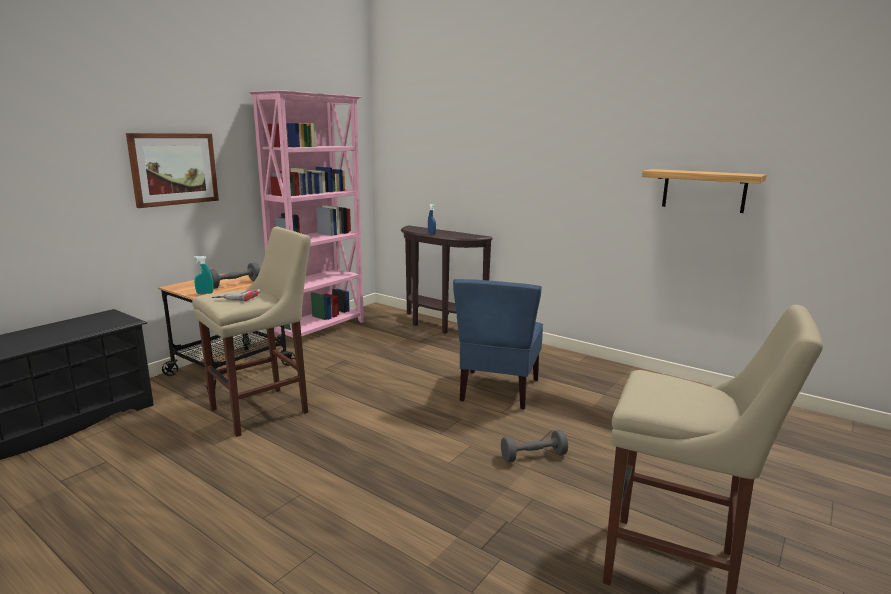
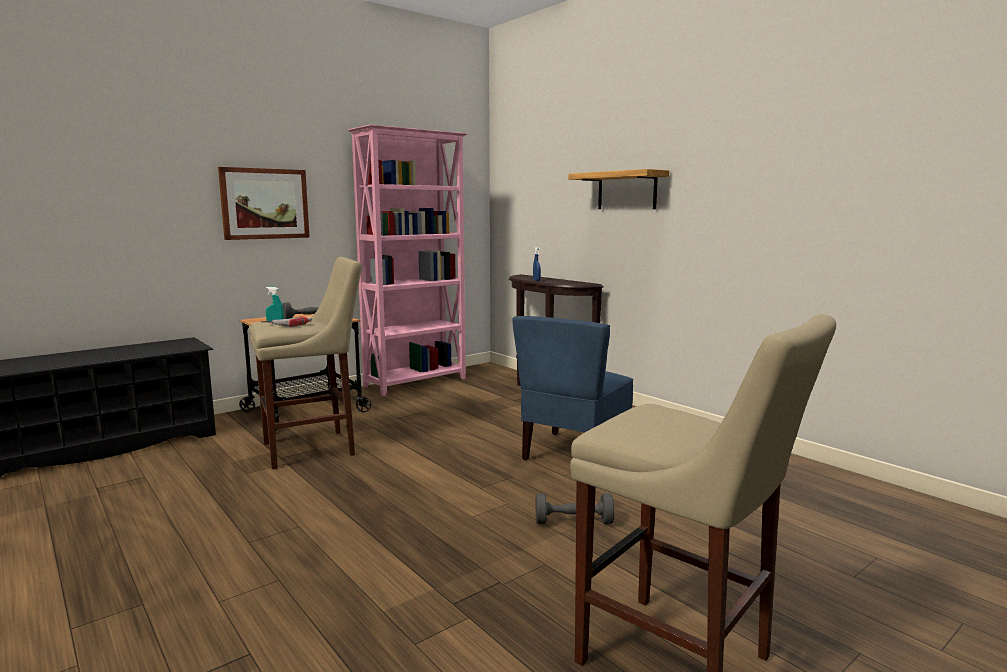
camera: 15 degrees right, 5 degrees down
(704, 190) = (839, 218): shelf -> shelf (627, 191)

